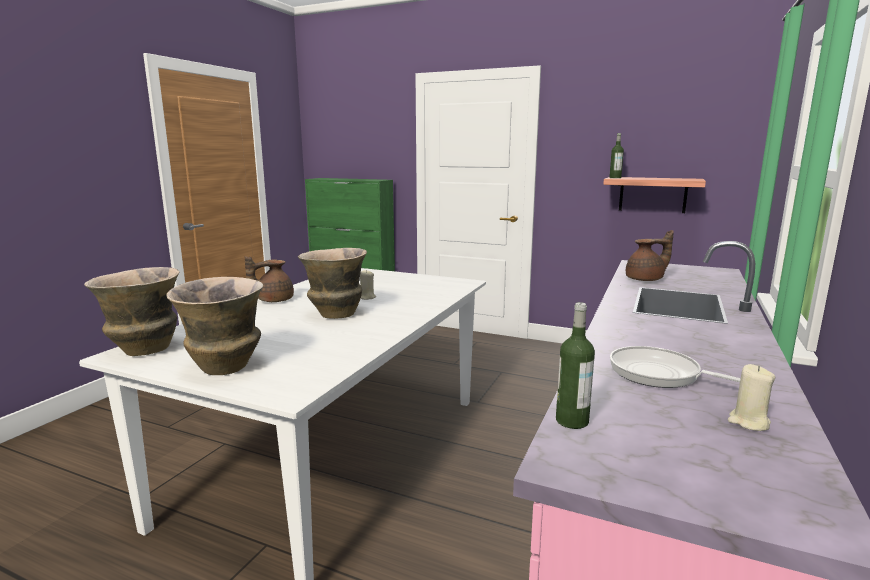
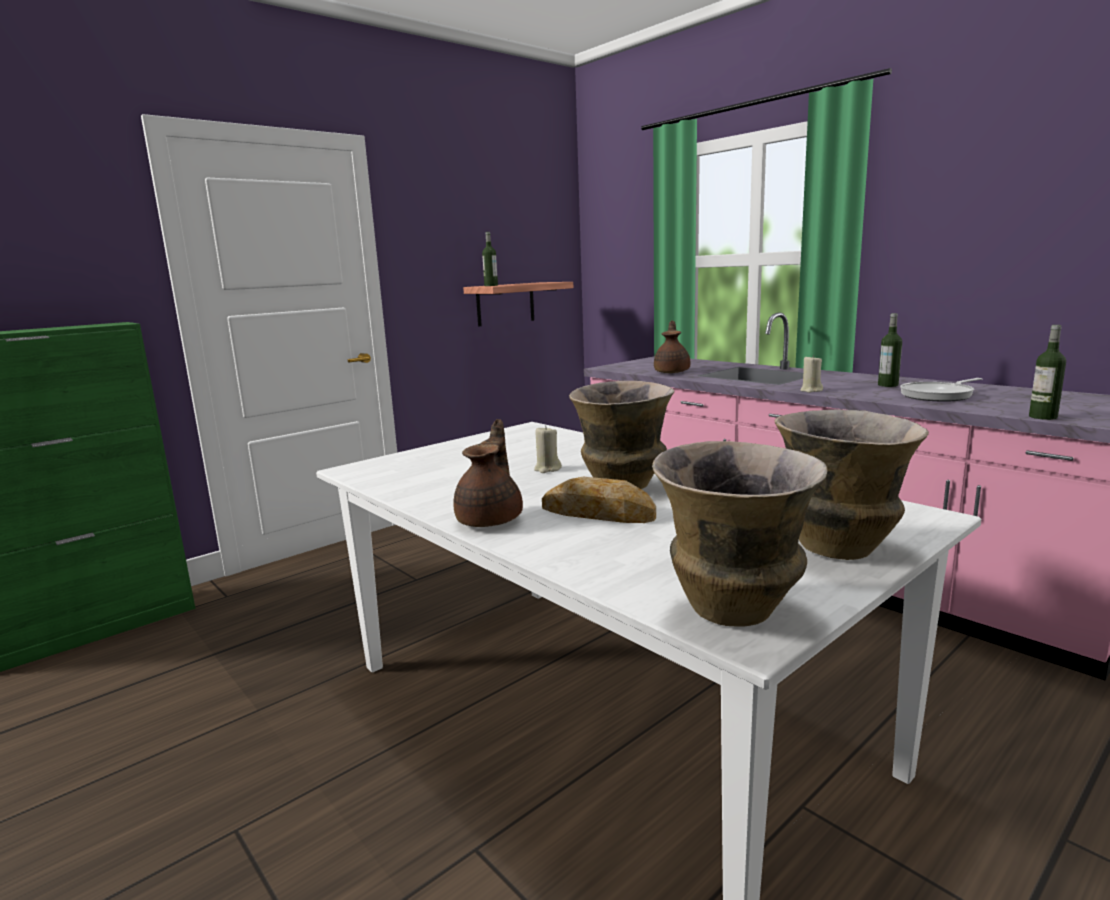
camera: 65 degrees left, 0 degrees up
(273, 300) = (491, 519): brown teapot -> brown teapot turned 150 degrees counterclockwise
(286, 315) = (598, 512): none -> bread
(698, 352) = (888, 385): none -> bottle
(748, 422) = (1021, 393): beige candle -> beige candle (811, 390)

